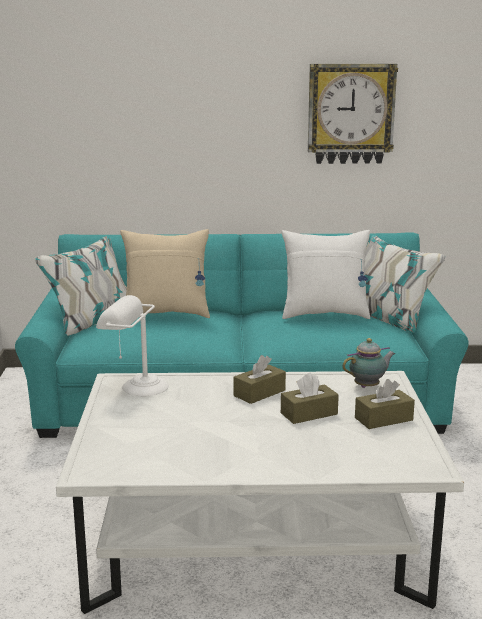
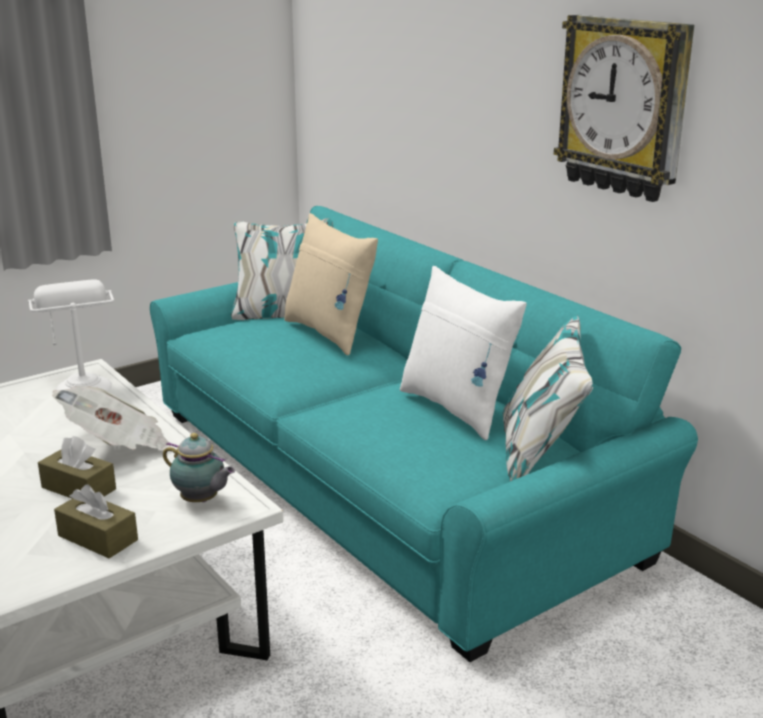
camera: 55 degrees right, 5 degrees up
(259, 393) = (118, 445): brown tissue box -> newspaper

